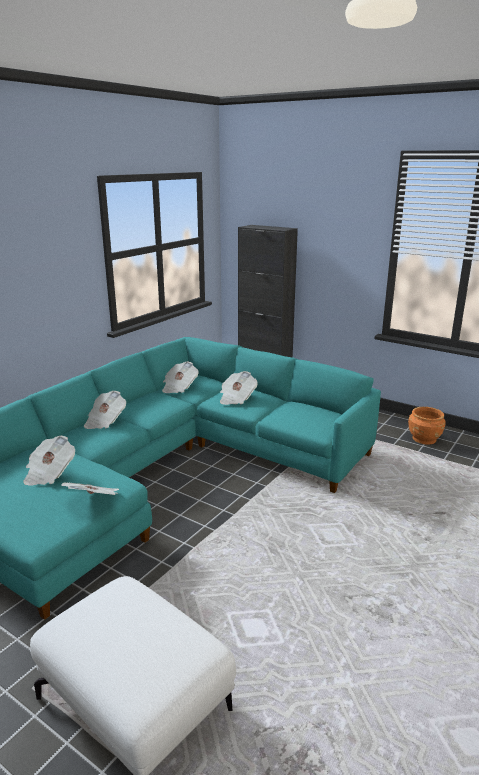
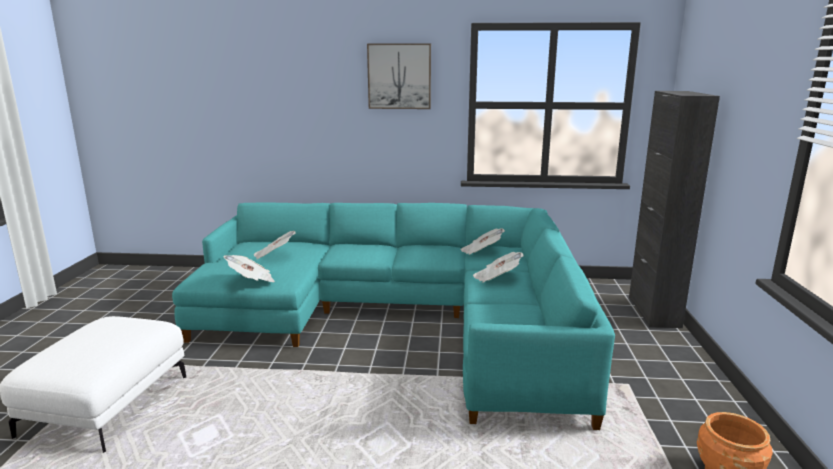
camera: 60 degrees right, 5 degrees down
(44, 237) = (399, 76): none -> picture
(104, 421) = (375, 247): newspaper -> none

